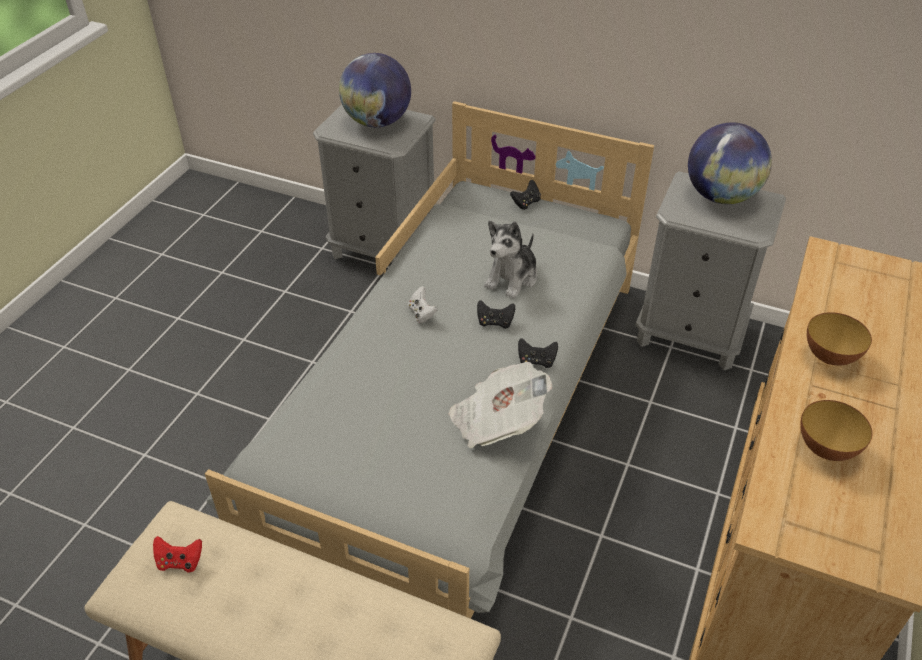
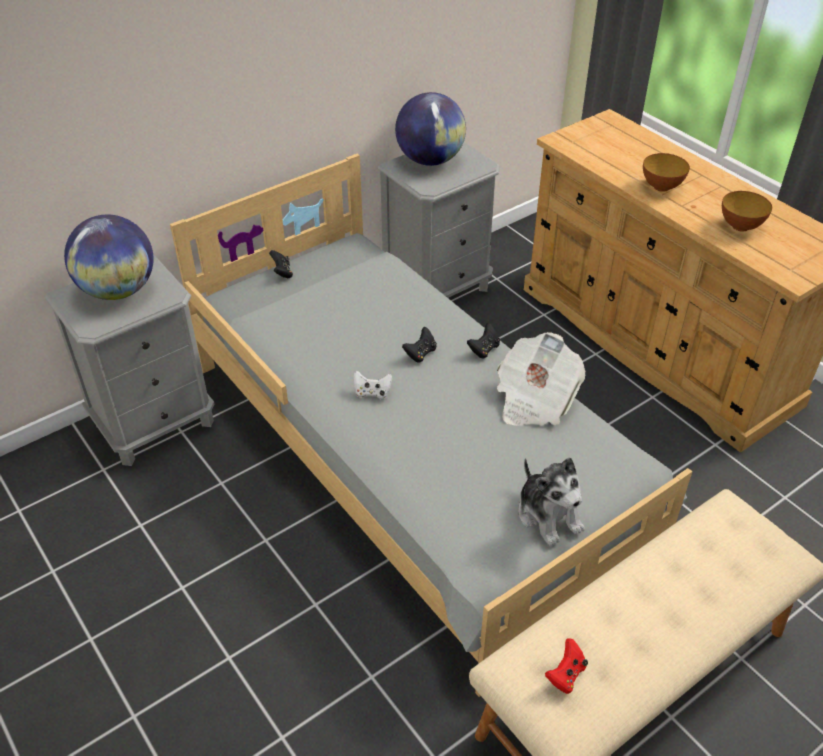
camera: 60 degrees left, 0 degrees up
(512, 278) = (374, 321): plush toy -> plush toy (548, 515)

